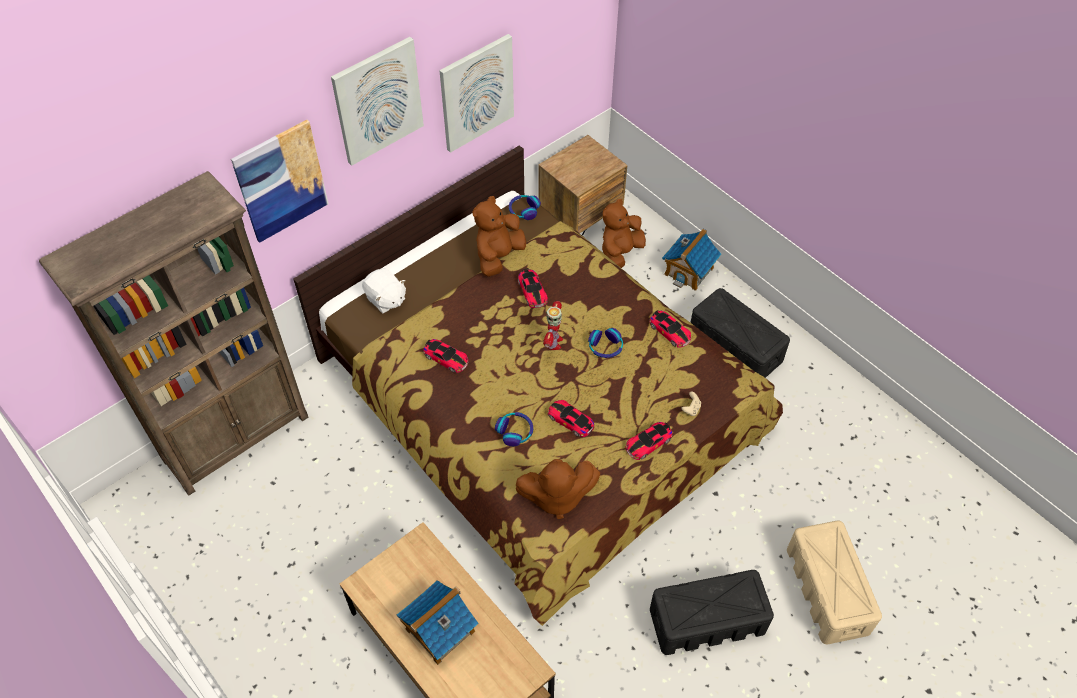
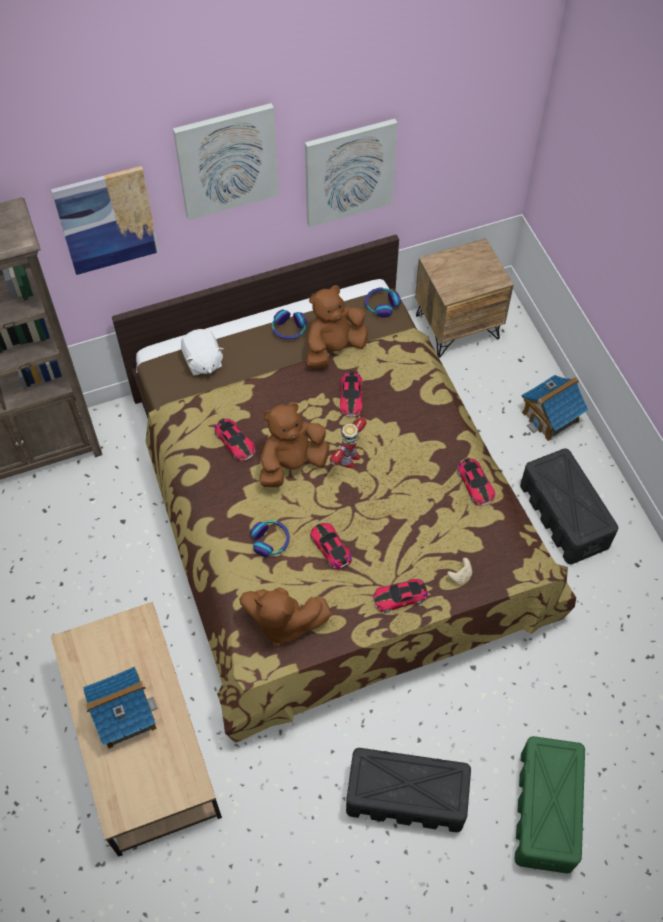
camera: 20 degrees right, 5 degrees up
(605, 347) = (400, 480): headphones -> headphones (289, 329)
(620, 253) = (484, 375): brown plush toy -> brown plush toy (292, 464)
(827, 591) = (546, 811): beige storage box -> green storage box

